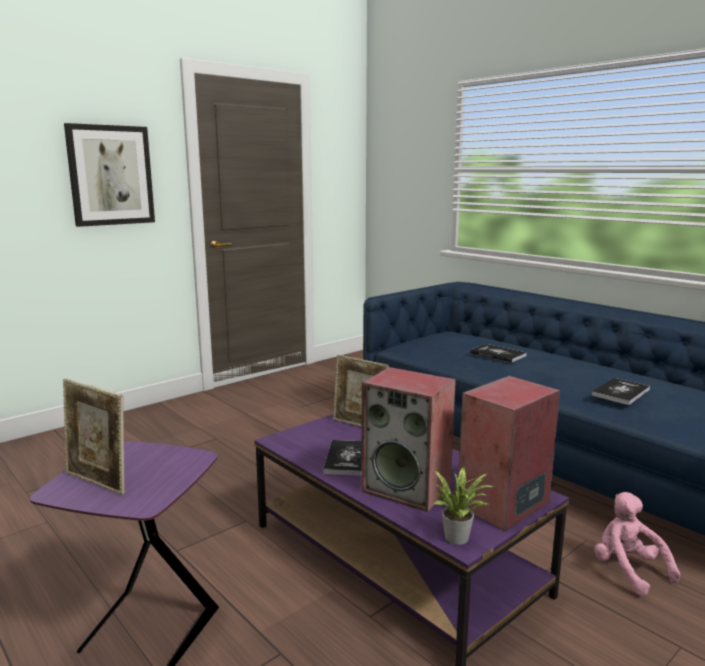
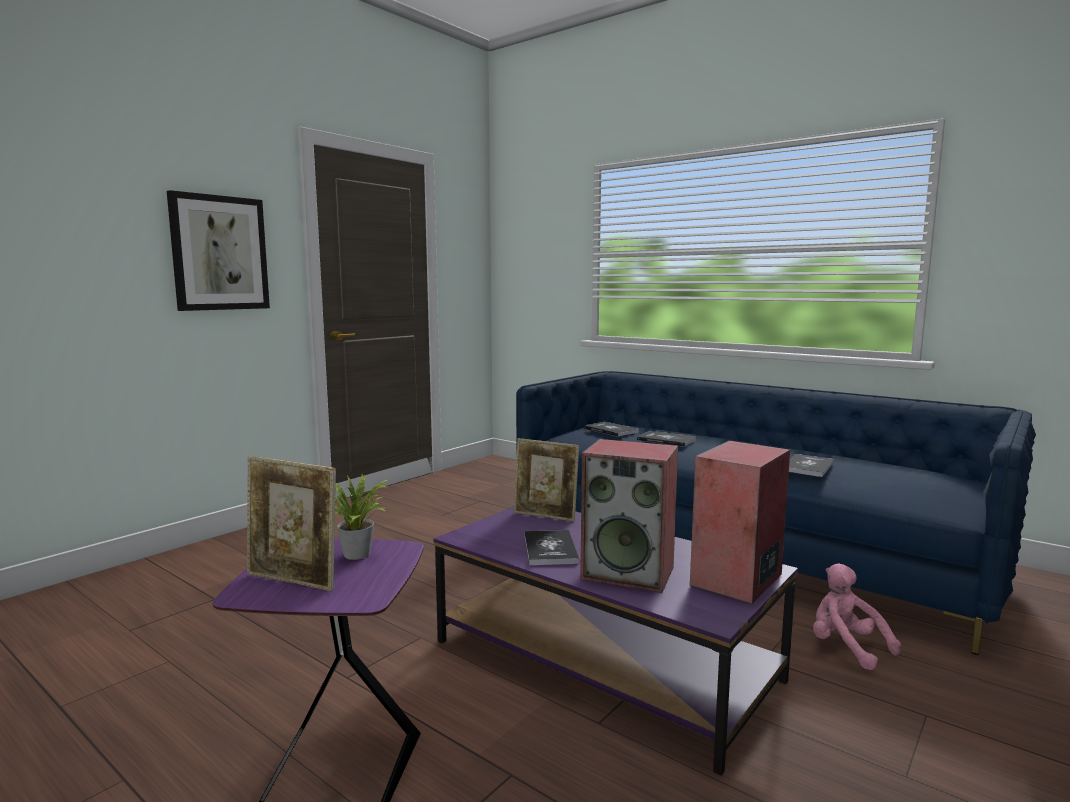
camera: 10 degrees left, 5 degrees down
(451, 341) = (611, 430): none -> book
(460, 537) = (708, 613): potted plant -> potted plant (361, 553)

